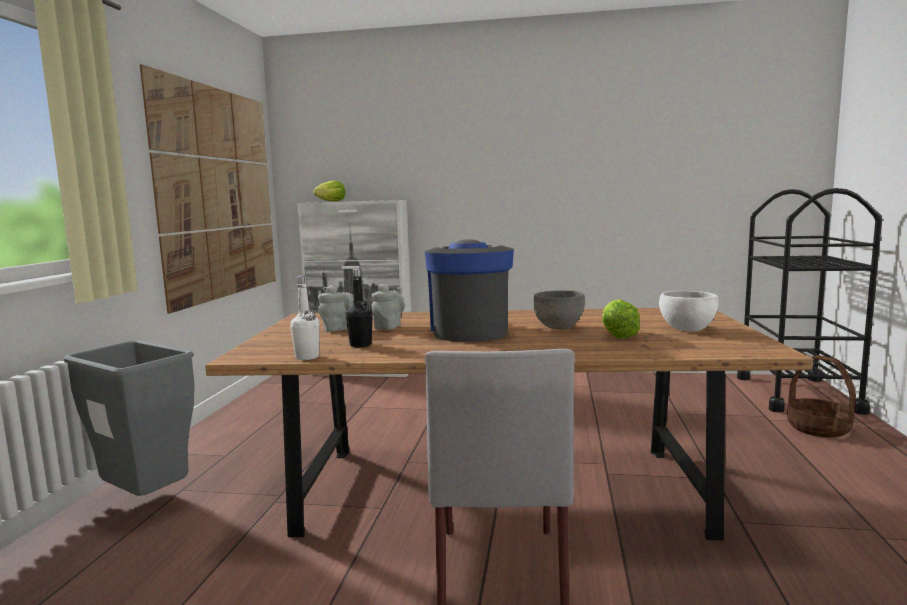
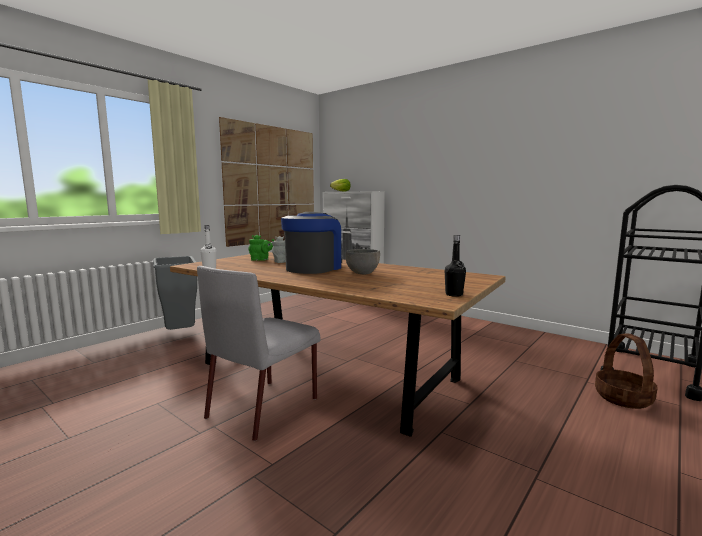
camera: 30 degrees right, 0 degrees up
(340, 329) = (261, 260): grey teapot -> green teapot
(360, 345) = (245, 267): black bottle -> black bottle (454, 294)
(618, 335) = (379, 281): lettuce -> none
(688, 329) = (435, 284): white bowl -> none

